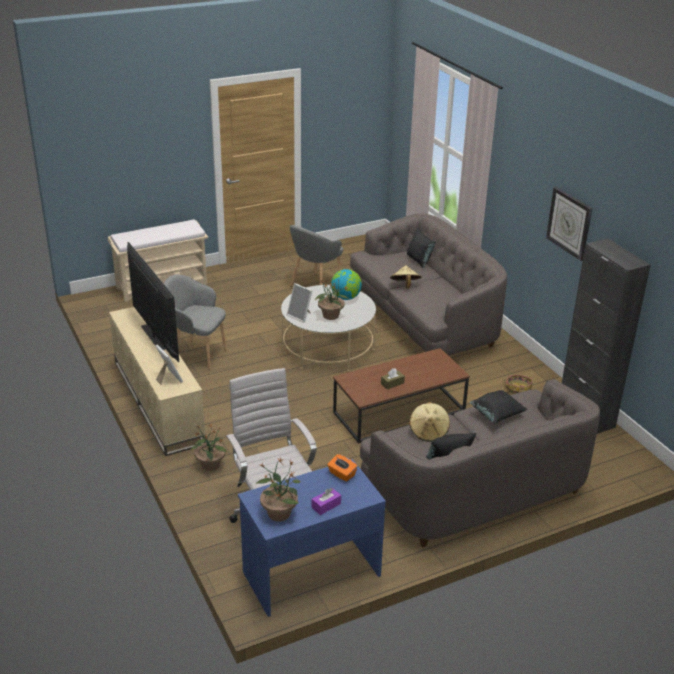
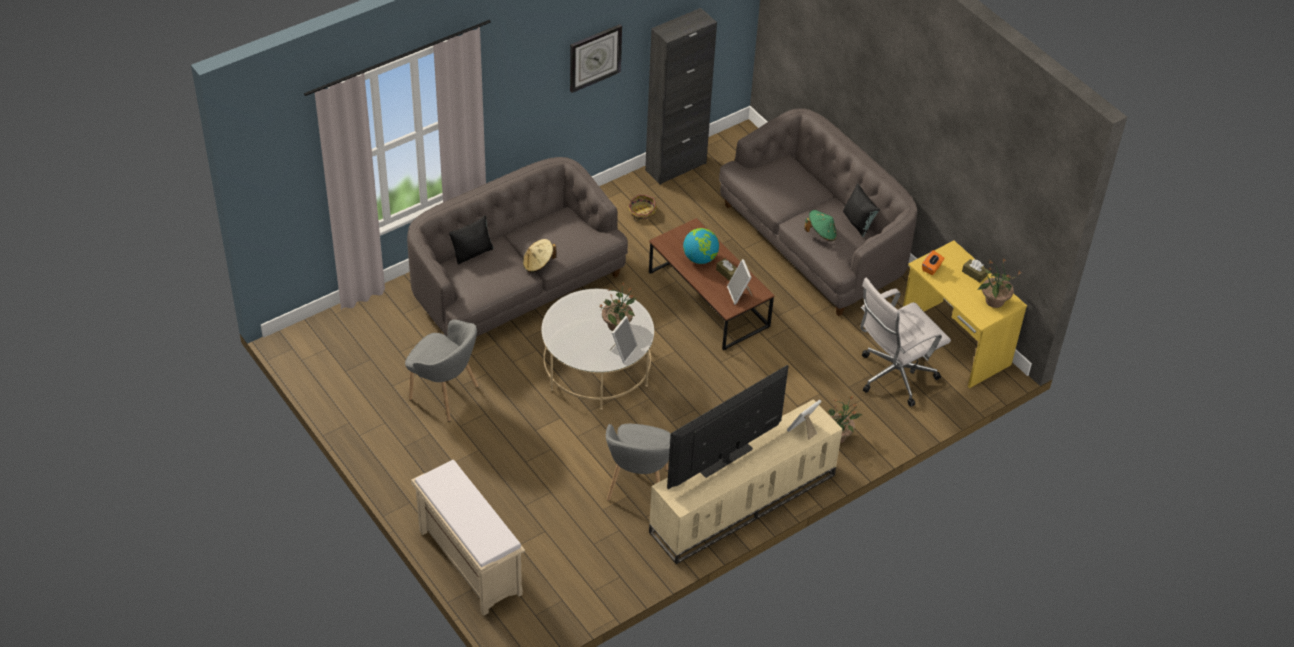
camera: 100 degrees left, 15 degrees up
(310, 573) = (954, 344): blue desk -> yellow desk
(326, 505) = (974, 274): purple tissue box -> brown tissue box
(346, 298) = (572, 316): globe -> globe (700, 258)
(363, 387) = (739, 294): none -> picture frame
(429, 432) = (821, 234): beige hat -> green hat
(496, 415) = (779, 191): black pillow -> none

